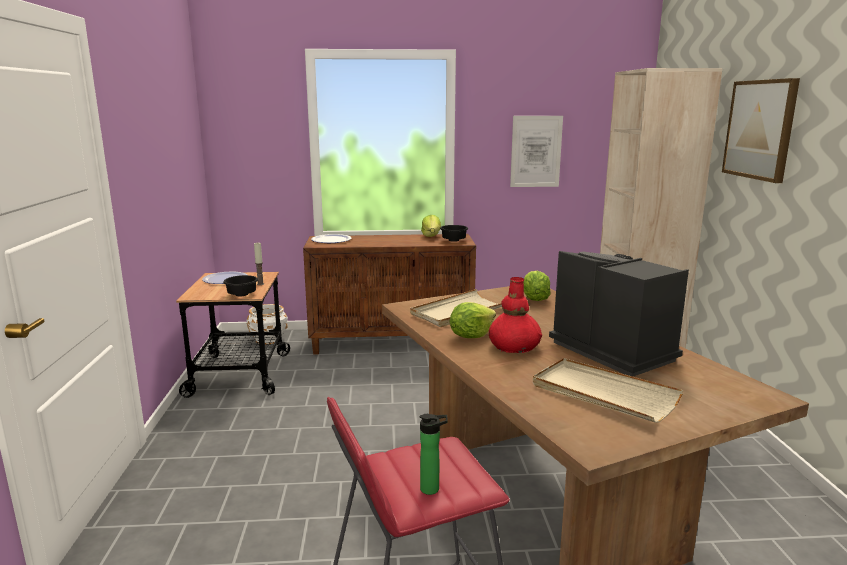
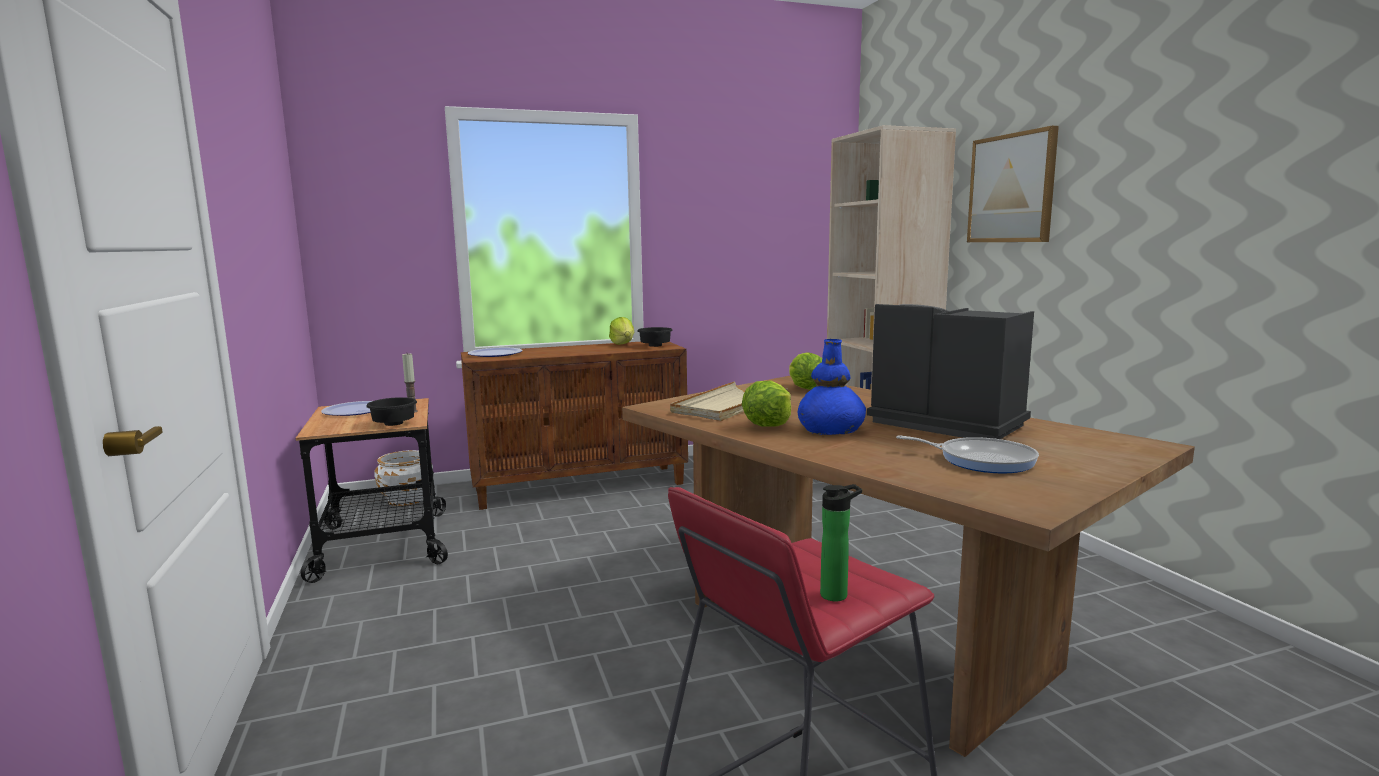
camera: 15 degrees left, 5 degrees down
(514, 347) = (830, 430): red vase -> blue vase
(536, 151) = (736, 239): picture -> none
(603, 394) = (981, 460): beige tray -> frying pan

